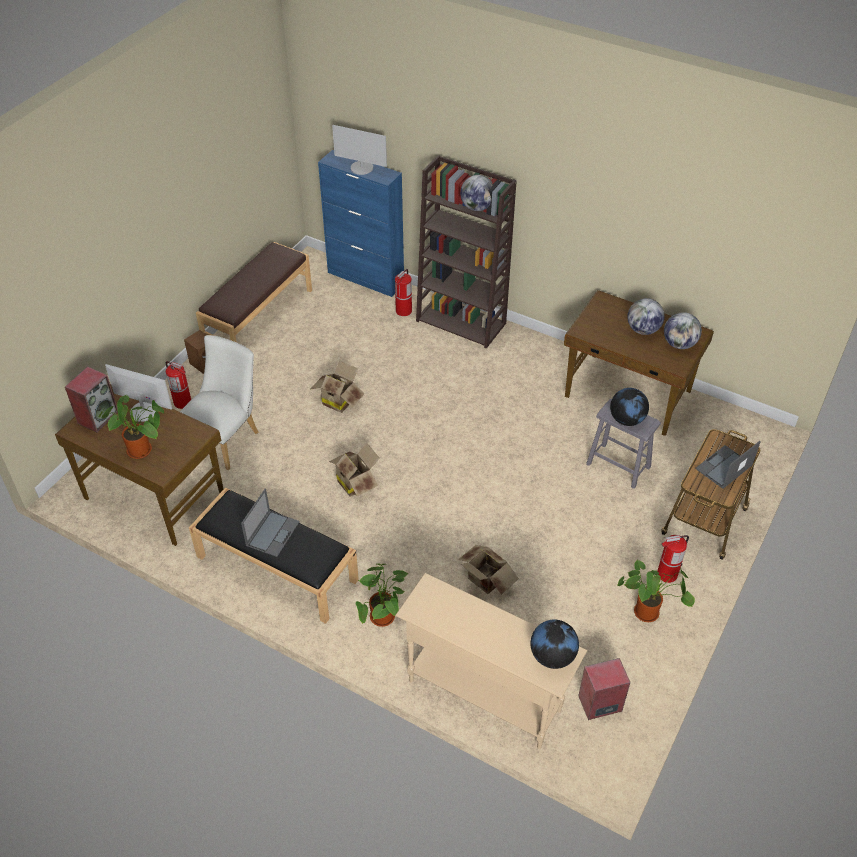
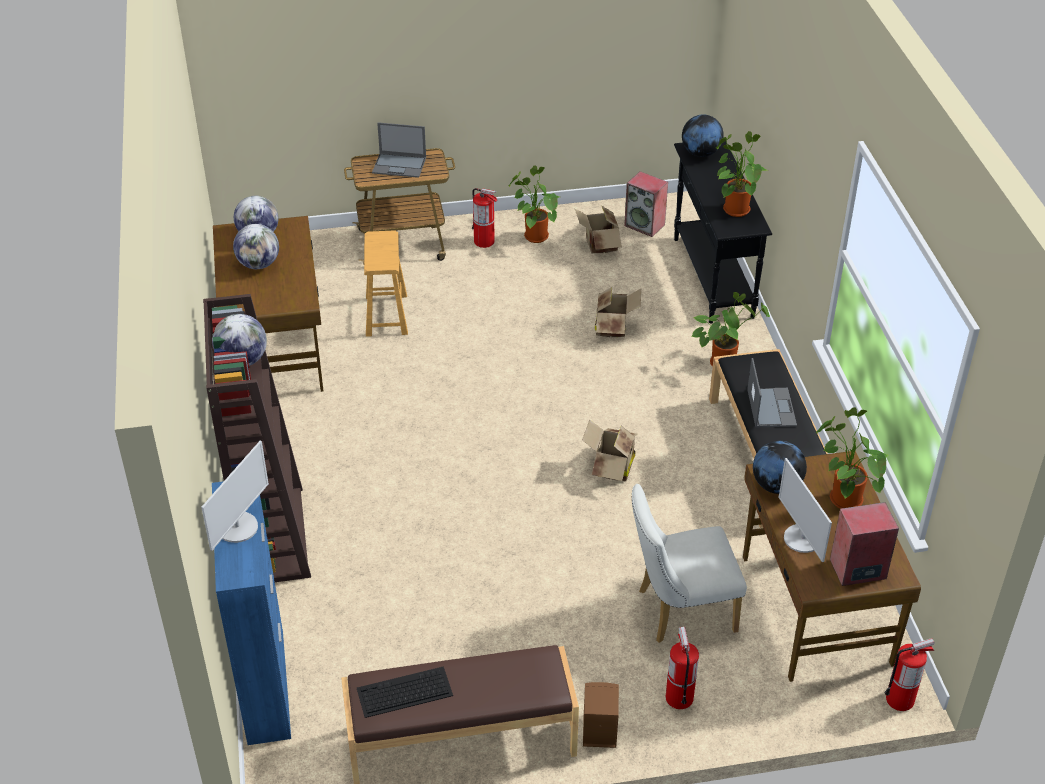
camera: 130 degrees left, 5 degrees down
(273, 263) = (403, 692): none -> keyboard
(273, 533) = (771, 407): laptop -> laptop turned 105 degrees clockwise
(339, 400) = (517, 557): cardboard box -> cardboard box (598, 246)
(362, 168) = (238, 527): monitor -> monitor turned 45 degrees clockwise
(403, 311) = (301, 601): fire extinguisher -> fire extinguisher (900, 699)
(450, 614) = (734, 208): none -> potted plant
(484, 694) = (712, 278): beige console table -> black console table
(618, 465) = (387, 315): grey stool -> brown stool
(627, 420) = (385, 249): globe -> globe (776, 485)

